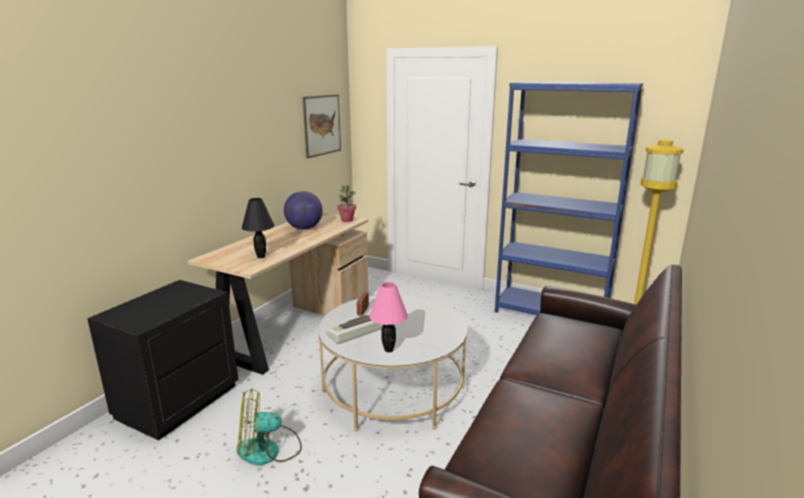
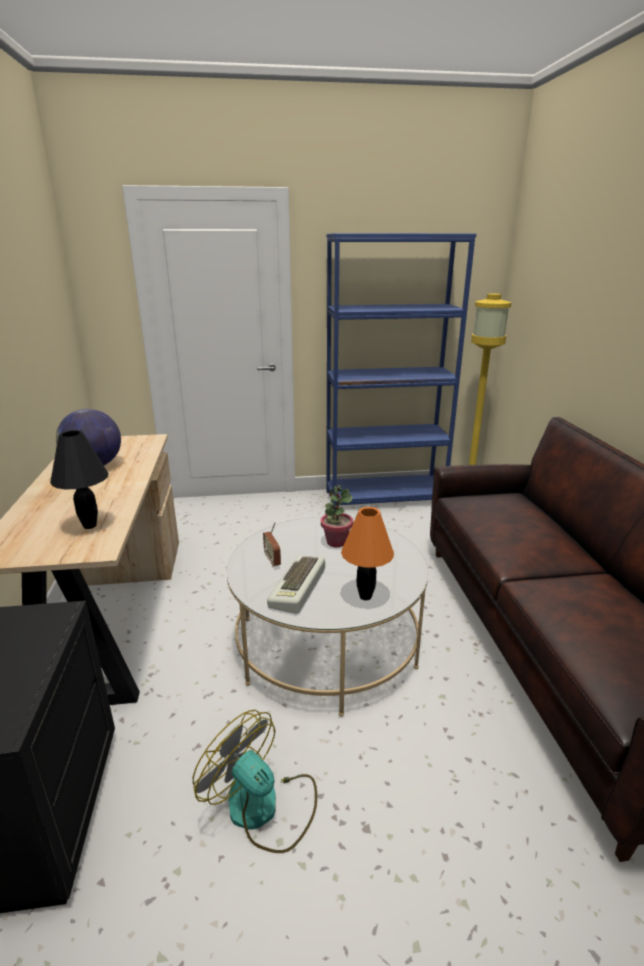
camera: 35 degrees left, 5 degrees up
(268, 450) = (263, 807): fan -> fan turned 90 degrees clockwise
(322, 125) = (50, 305): picture -> none
(347, 220) = (141, 441): potted plant -> potted plant (336, 542)
(389, 349) = (365, 596): pink table lamp -> orange table lamp

